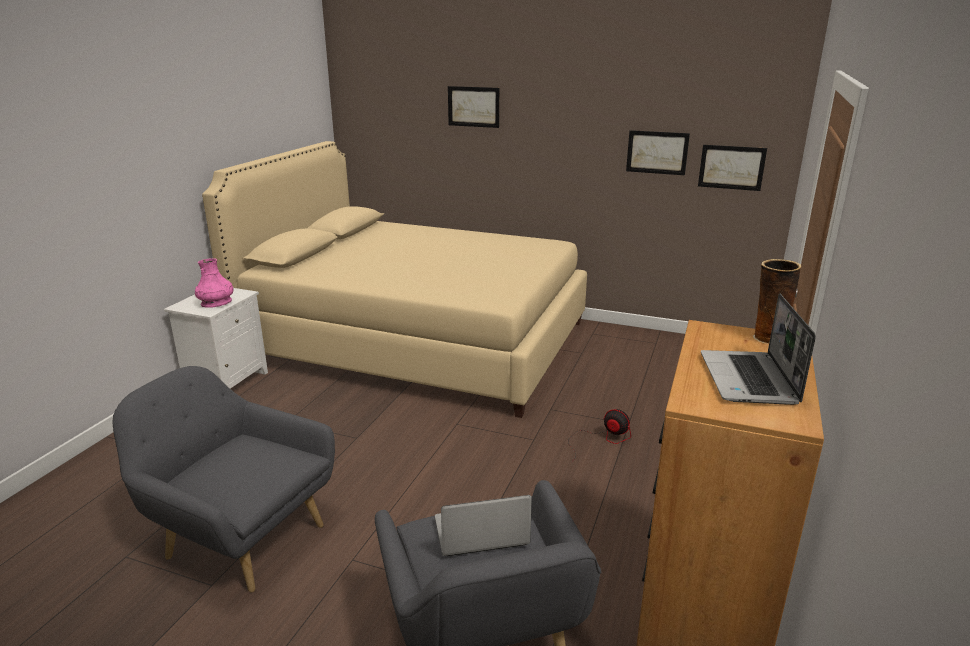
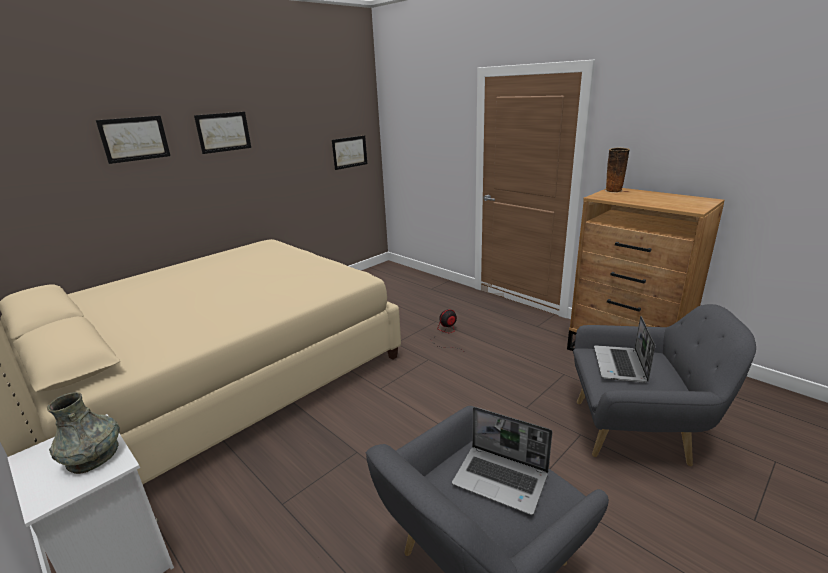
camera: 65 degrees left, 0 degrees up
(216, 303) = (93, 456): pink vase -> grey vase
(657, 152) = (305, 151): picture -> picture (223, 132)
(749, 380) = (665, 199): laptop -> laptop (501, 480)

